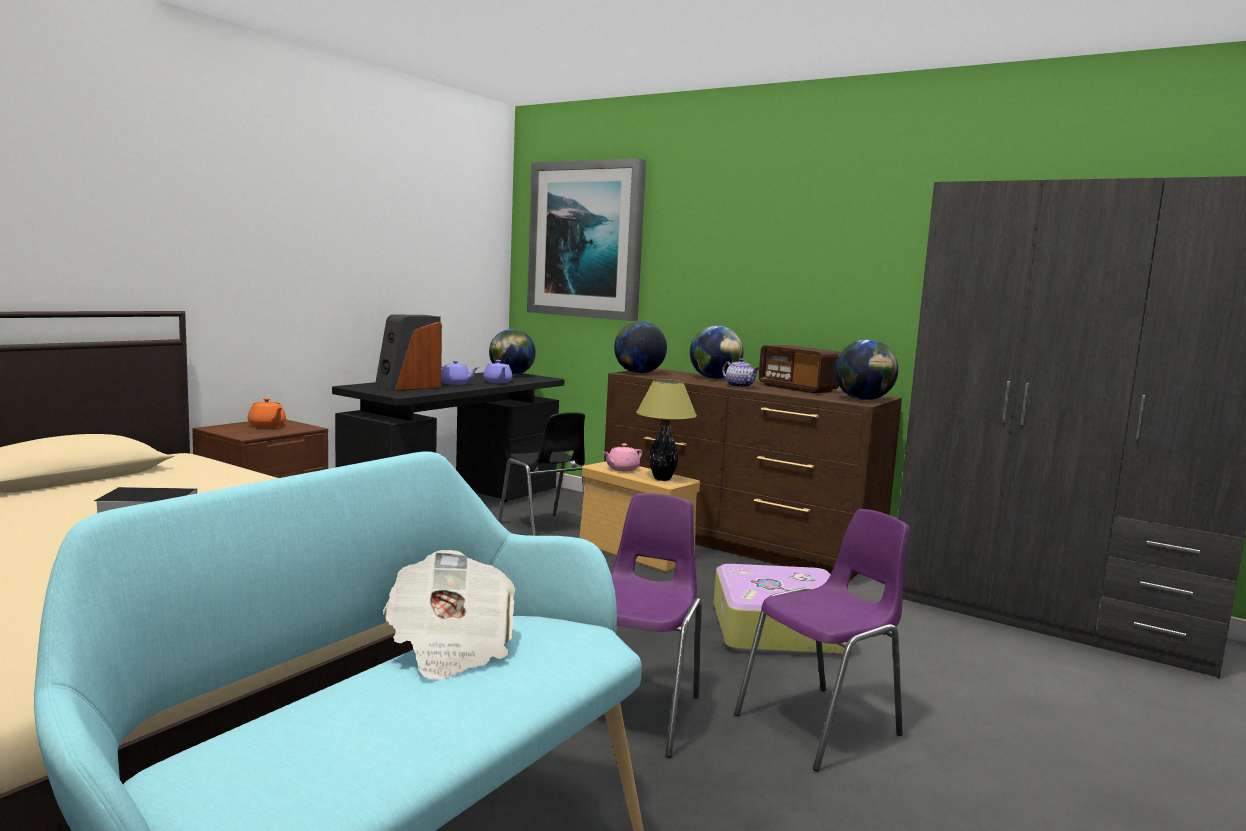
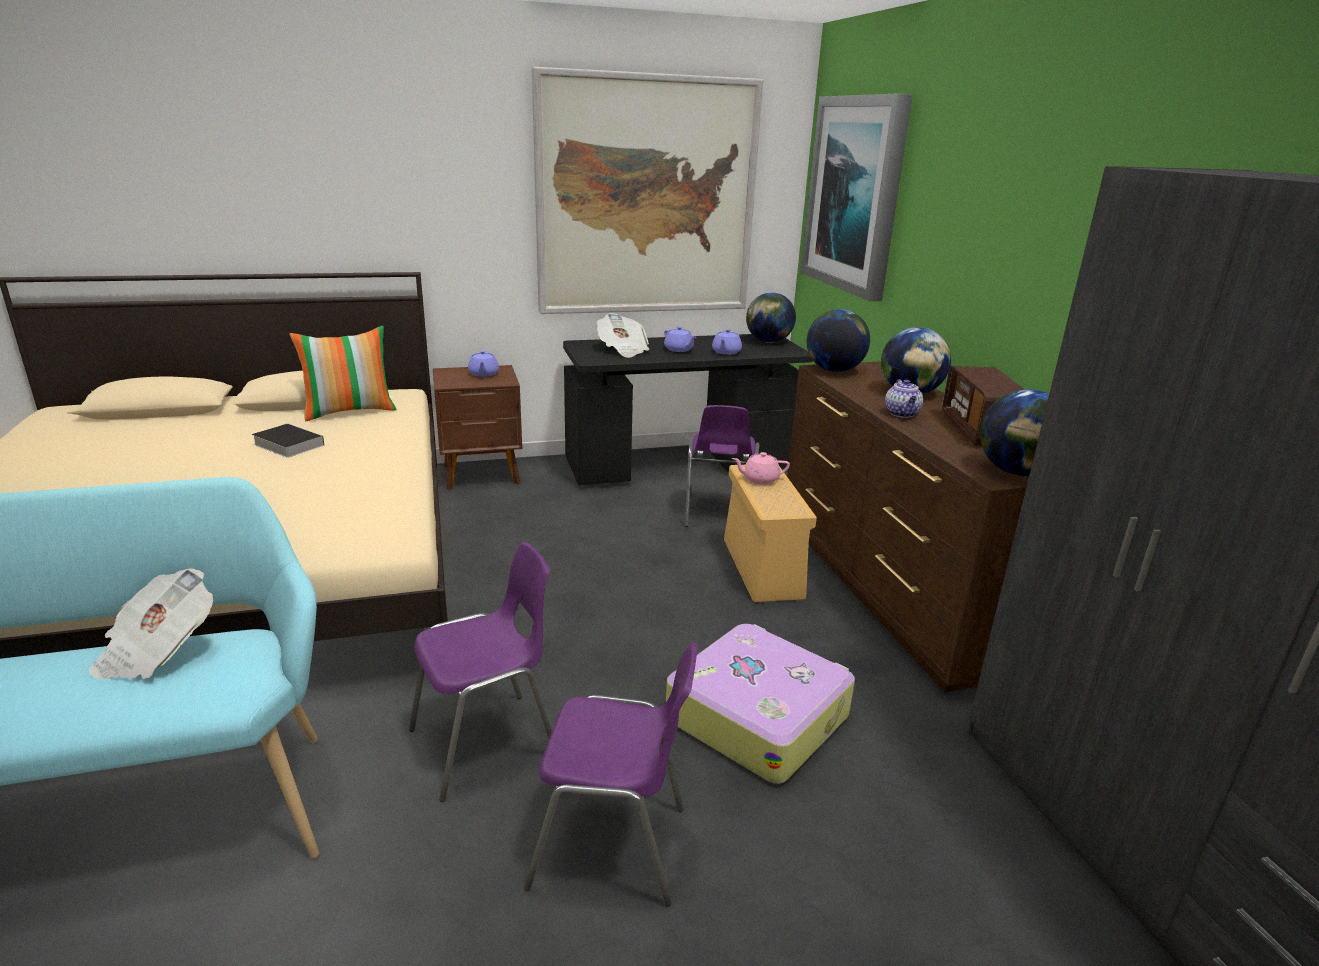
camera: 40 degrees right, 15 degrees up
(152, 475) = (350, 411): none -> pillow
(267, 425) = (483, 374): orange teapot -> purple teapot
(397, 241) = (646, 197): none -> picture
(408, 387) = (622, 350): speaker -> newspaper
(544, 529) = (718, 514): black chair -> purple chair
(662, 479) = (775, 504): table lamp -> none

